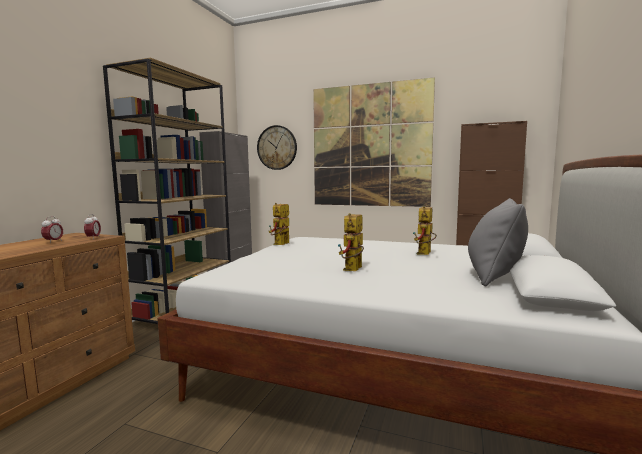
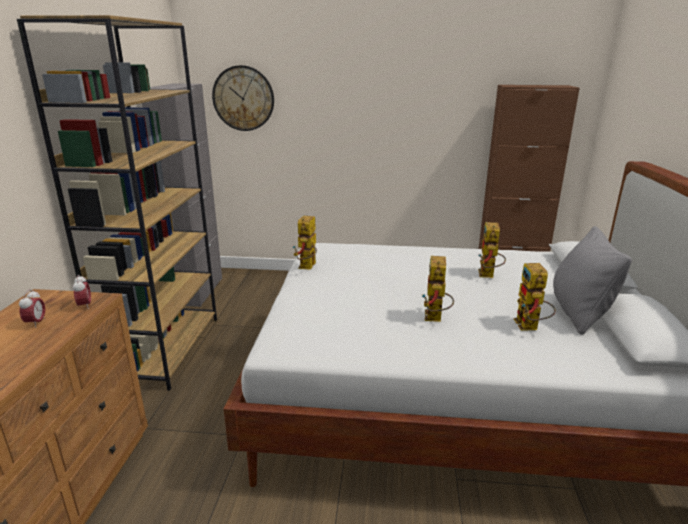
camera: 15 degrees left, 15 degrees up
(370, 146) = (379, 103): picture -> none
(436, 279) = (530, 327): none -> toy robot

